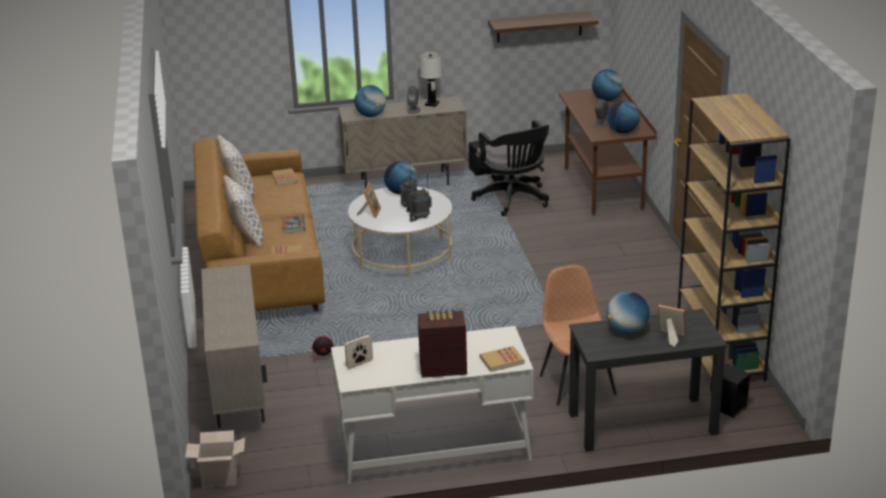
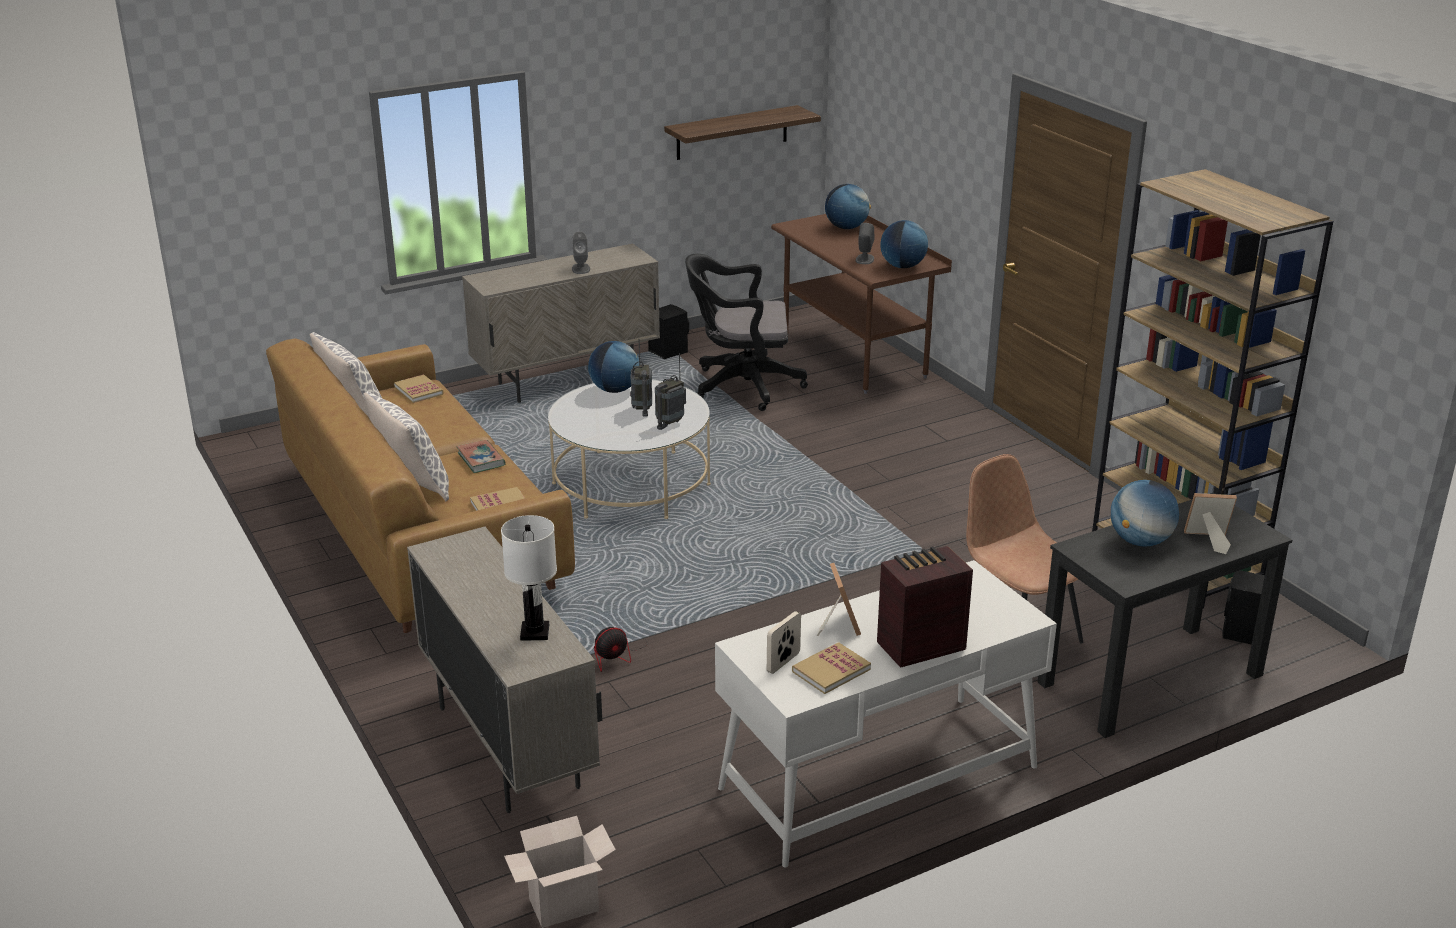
camera: 20 degrees left, 0 degrees up
(370, 212) = (588, 425): picture frame -> picture frame (838, 624)
(371, 115) = (521, 282): globe -> none
(431, 104) = (601, 257): white table lamp -> white table lamp (534, 632)
(501, 360) = (999, 618): book -> book (831, 670)
(513, 200) = (741, 386): black office chair -> black office chair turned 135 degrees clockwise

